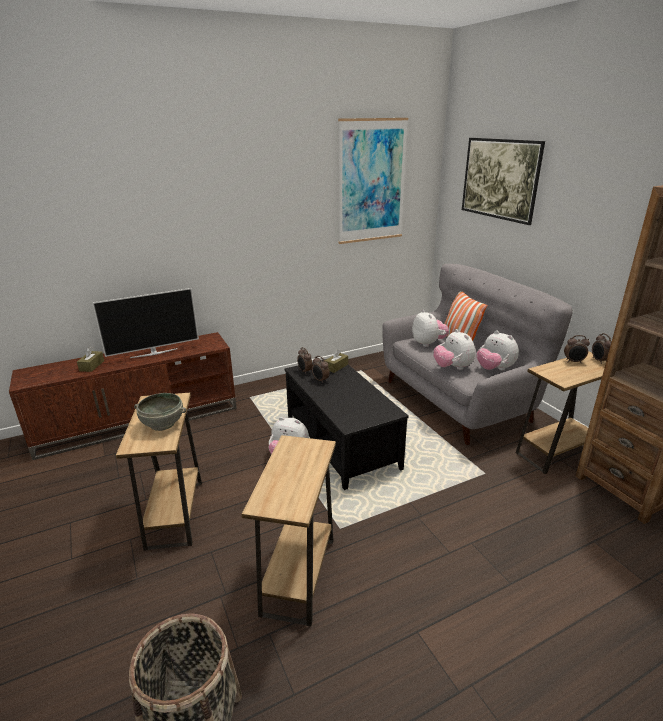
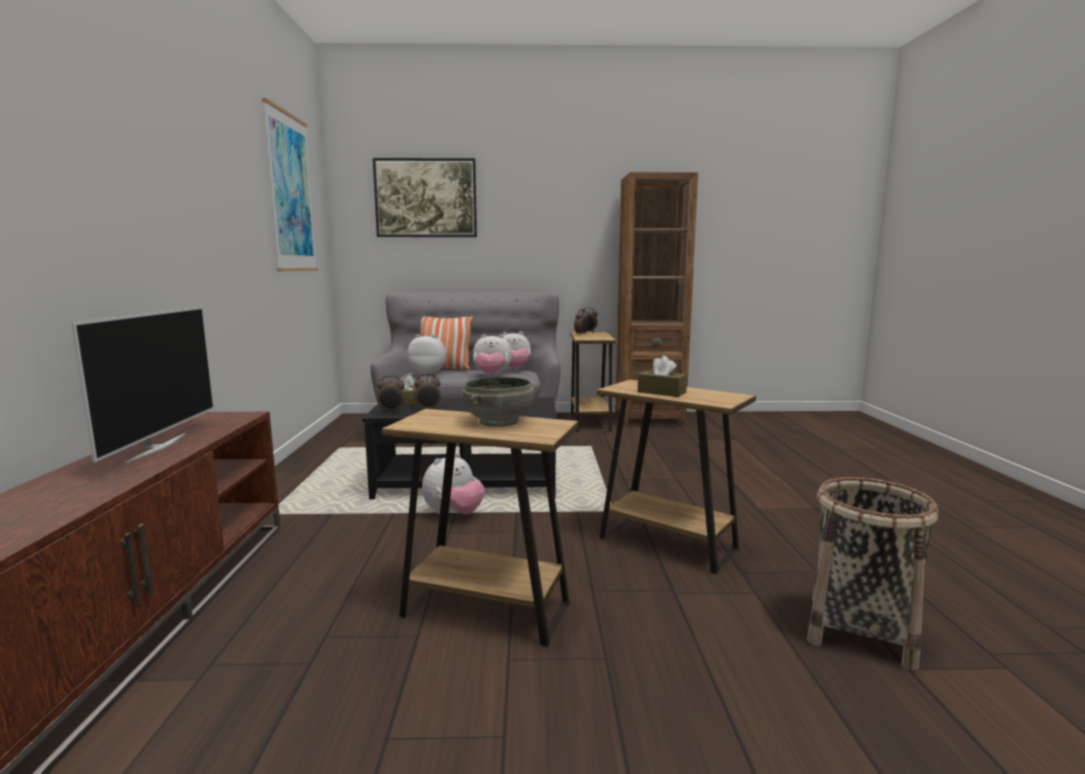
camera: 65 degrees left, 15 degrees down
(92, 366) = (67, 493): brown tissue box -> brown tissue box (661, 392)

